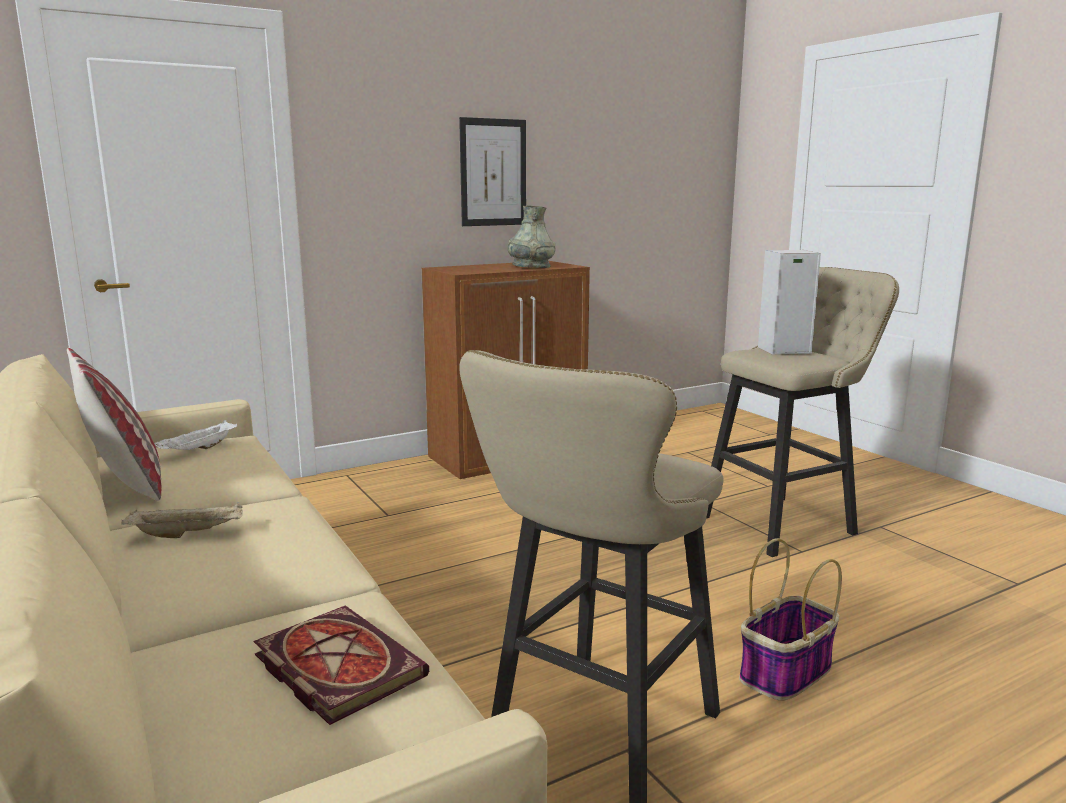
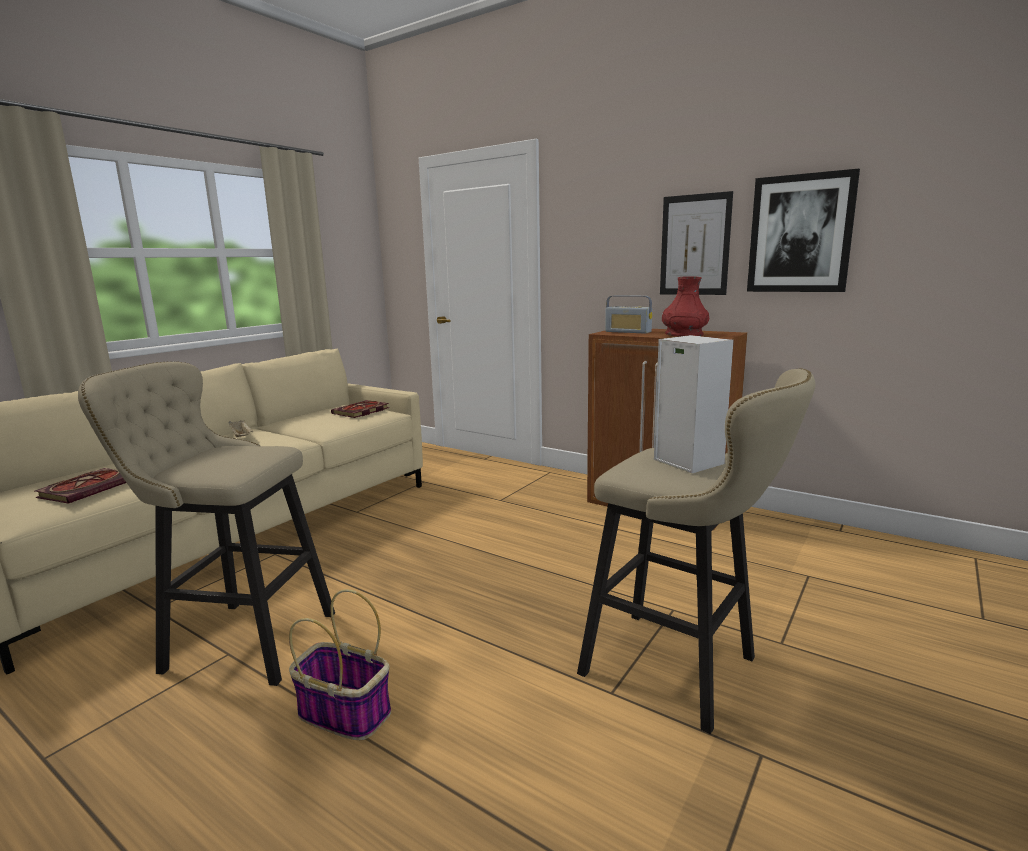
camera: 65 degrees right, 0 degrees up
(125, 483) = (306, 415): pillow -> none
(199, 450) = (360, 411): white tray -> book
(470, 269) = (628, 332): none -> radio
(531, 266) = (684, 335): grey vase -> red vase
(579, 166) = (800, 234): none -> picture

